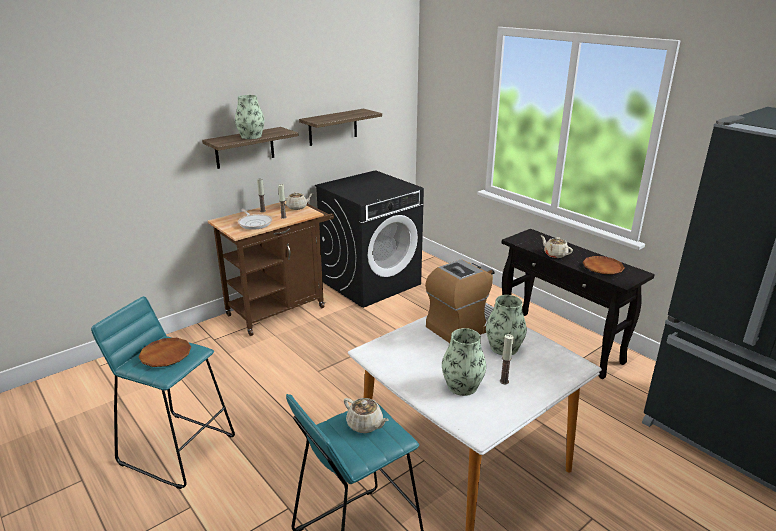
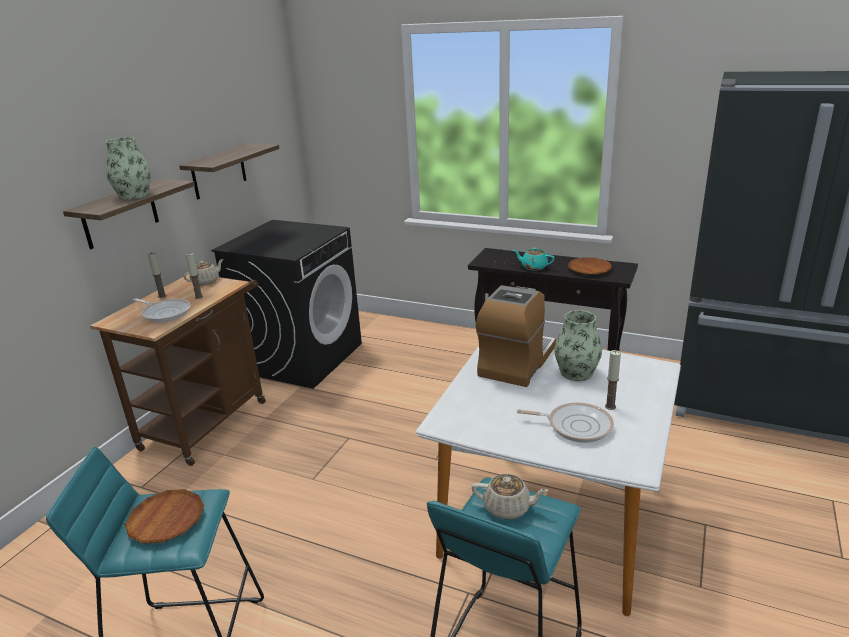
camera: 25 degrees left, 0 degrees up
(462, 386) = (575, 425): vase -> frying pan
(555, 254) = (533, 267): beige teapot -> turquoise teapot

